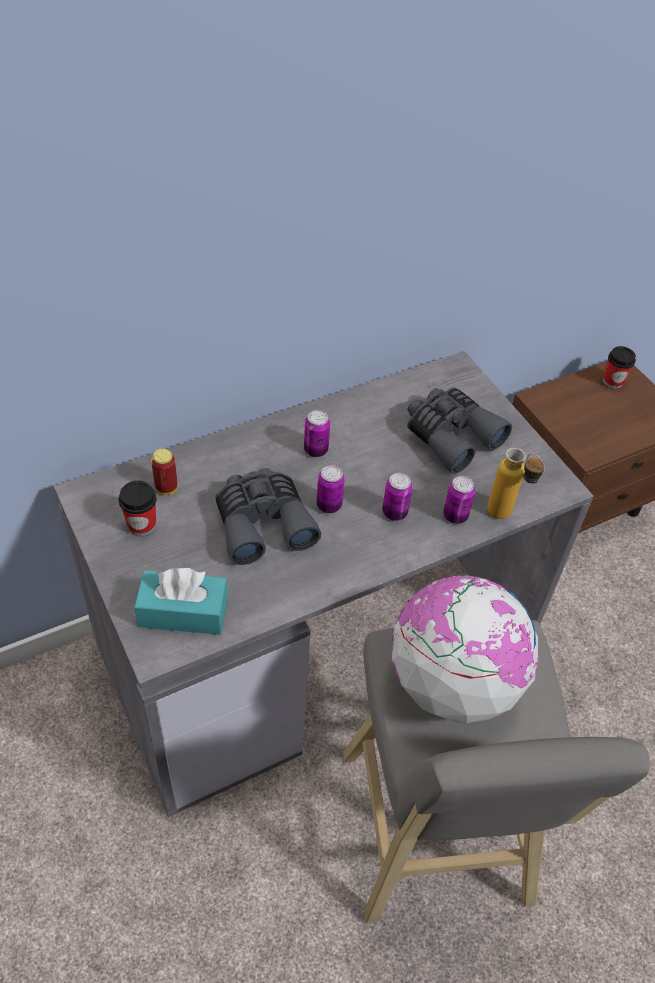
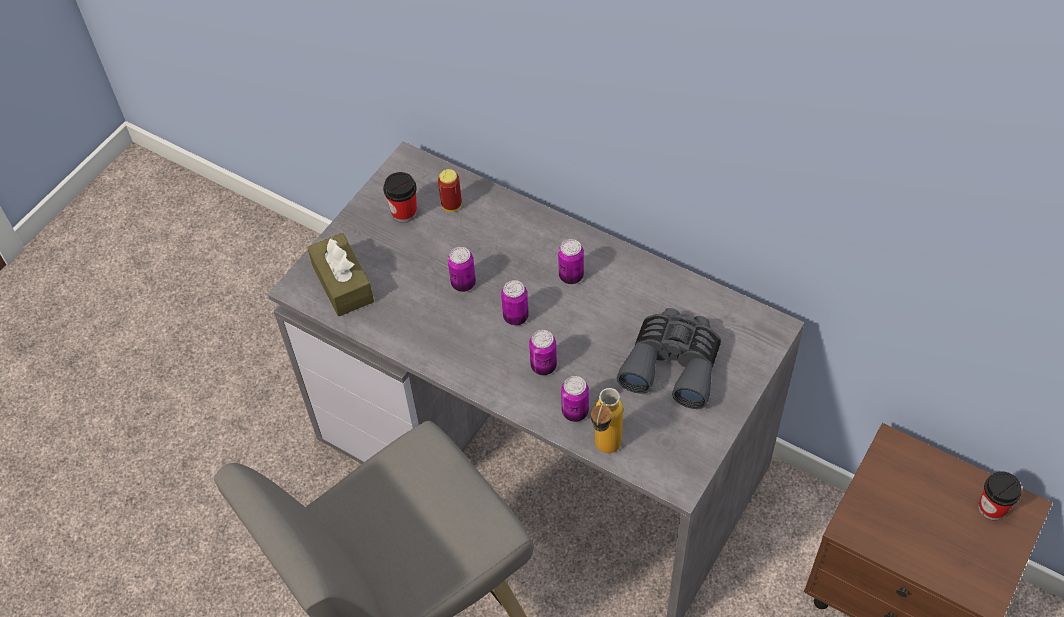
camera: 65 degrees right, 5 degrees up
(183, 612) = (343, 283): turquoise tissue box -> brown tissue box
(262, 522) = (463, 283): grey binoculars -> can
(452, 683) = (410, 498): globe -> none

